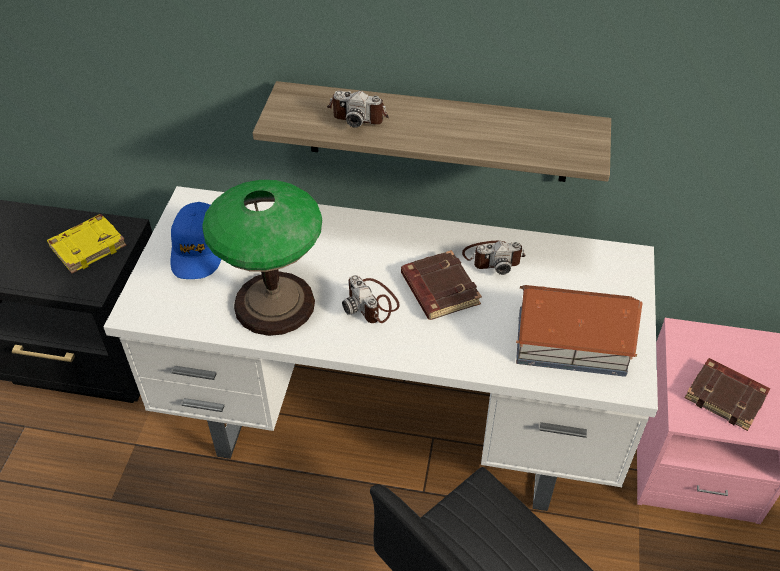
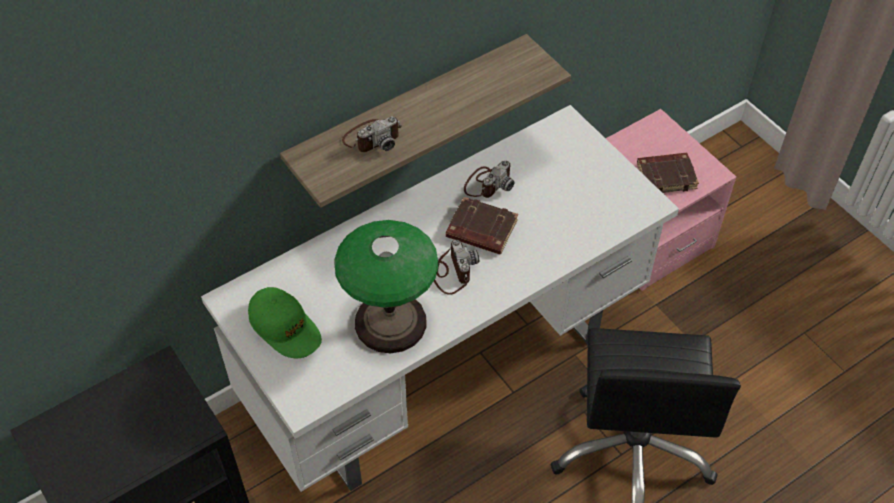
camera: 45 degrees left, 5 degrees up
(88, 246) = (150, 402): yellow book -> none
(198, 249) = (285, 328): blue cap -> green cap
(372, 303) = (451, 272): camera -> camera turned 120 degrees counterclockwise
(572, 343) = (594, 204): toy house -> none

